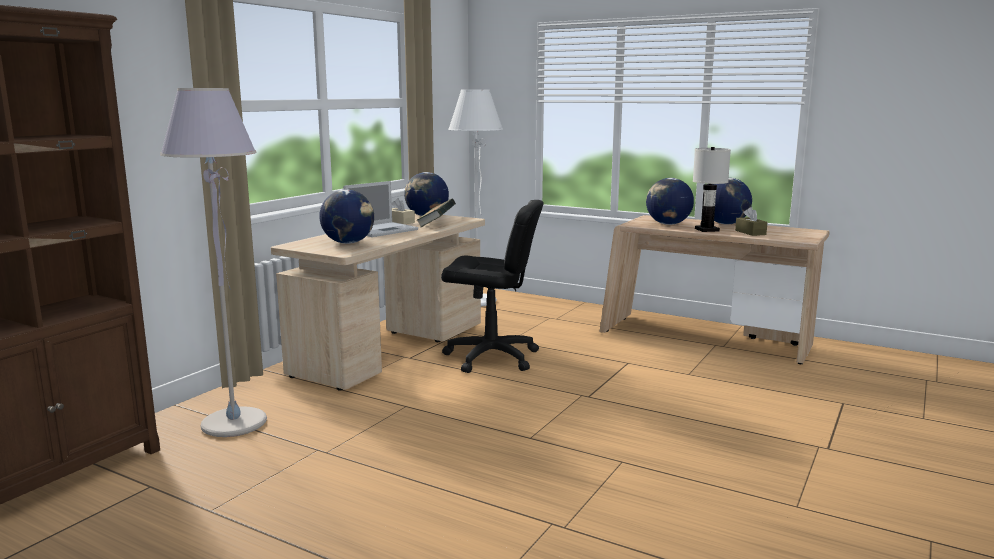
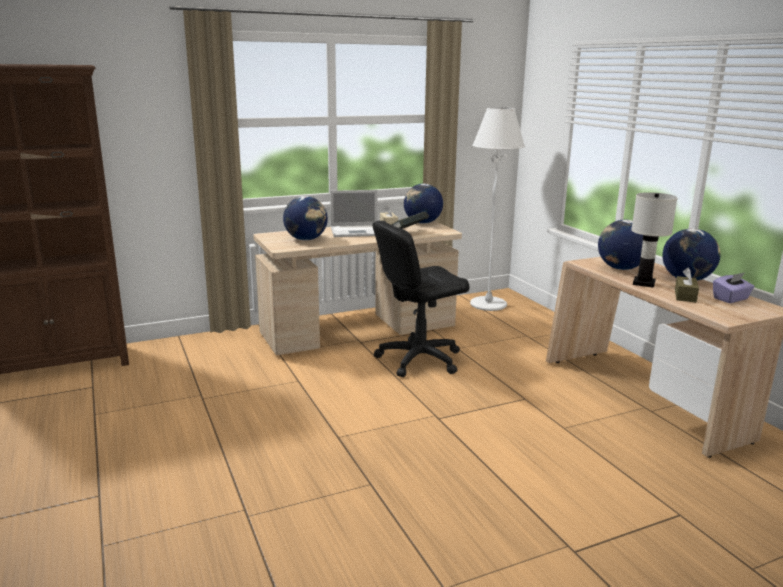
camera: 35 degrees right, 5 degrees up
(234, 424) = (187, 359): grey floor lamp -> none
(491, 357) = (419, 359): black office chair -> black office chair turned 105 degrees clockwise
(778, 230) = (731, 299): none -> purple tissue box

